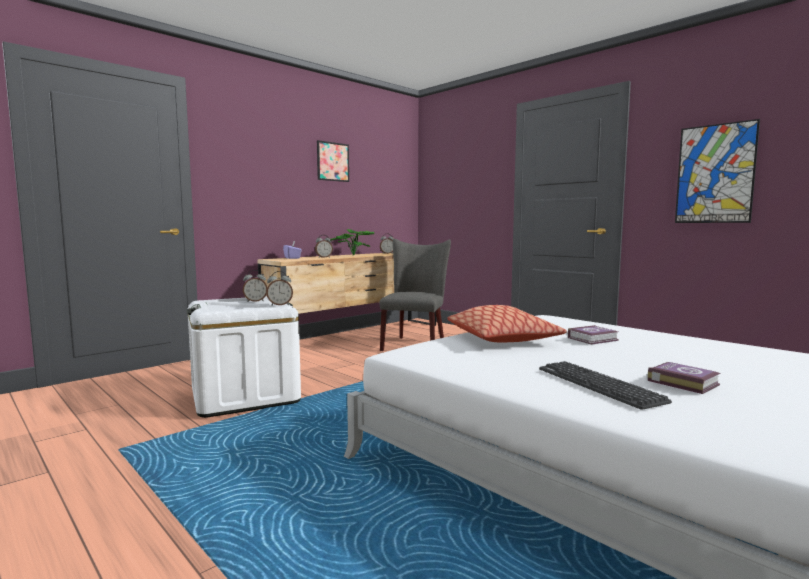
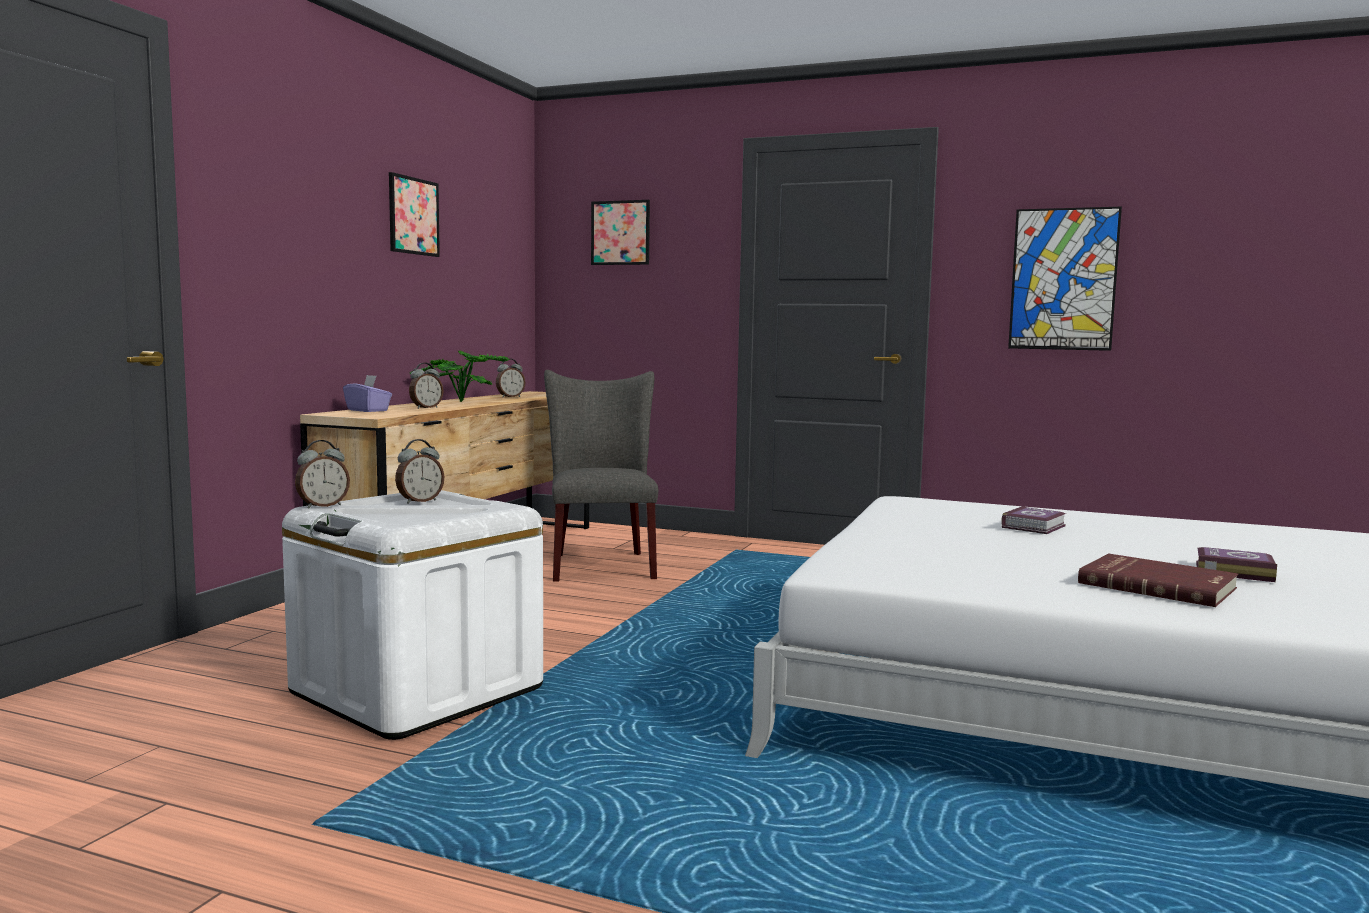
camera: 25 degrees left, 0 degrees up
(280, 305) = (504, 505): alarm clock -> alarm clock (322, 506)
(456, 164) = (620, 233): none -> picture
(503, 339) = (921, 536): pillow -> none
(598, 385) = (1157, 585): keyboard -> red book

